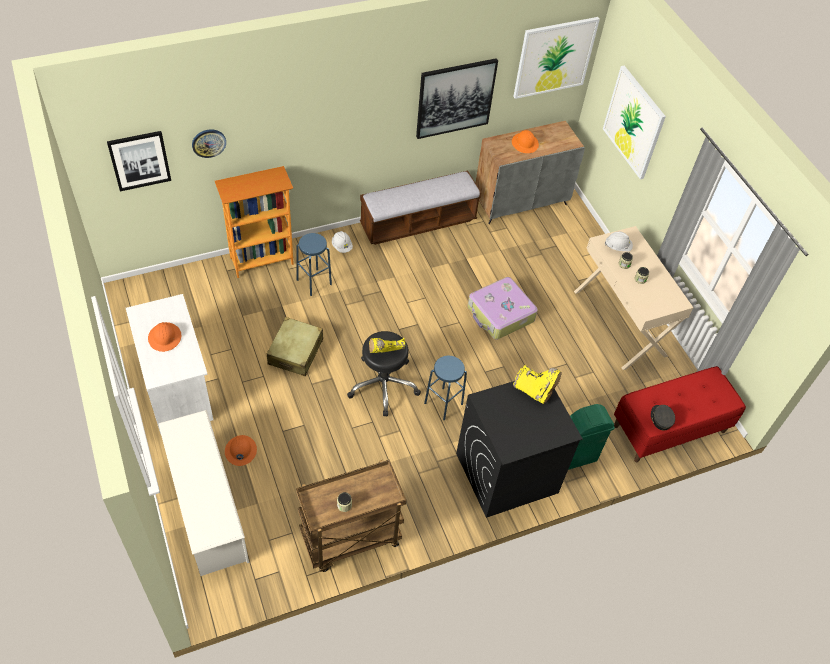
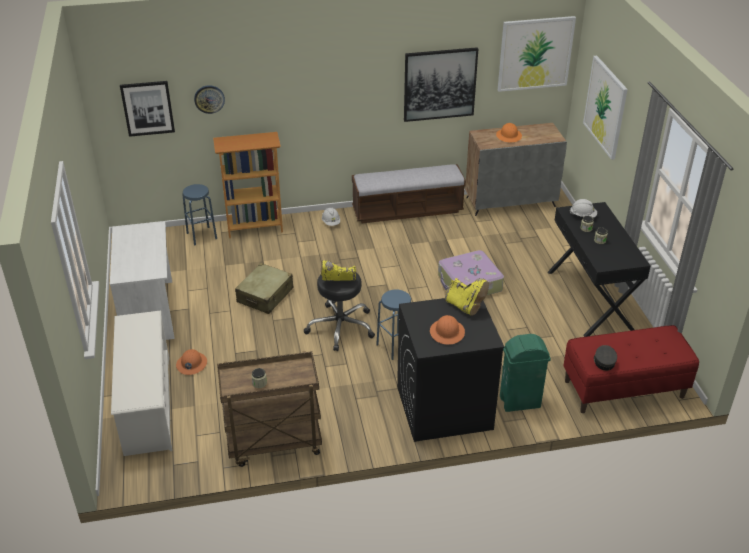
camera: 15 degrees right, 15 degrees down
(165, 337) = (138, 250): orange hard hat -> orange hard hat (447, 332)
(314, 282) = (297, 246): blue stool -> blue stool (201, 236)
(620, 323) = (590, 300): beige console table -> black console table

